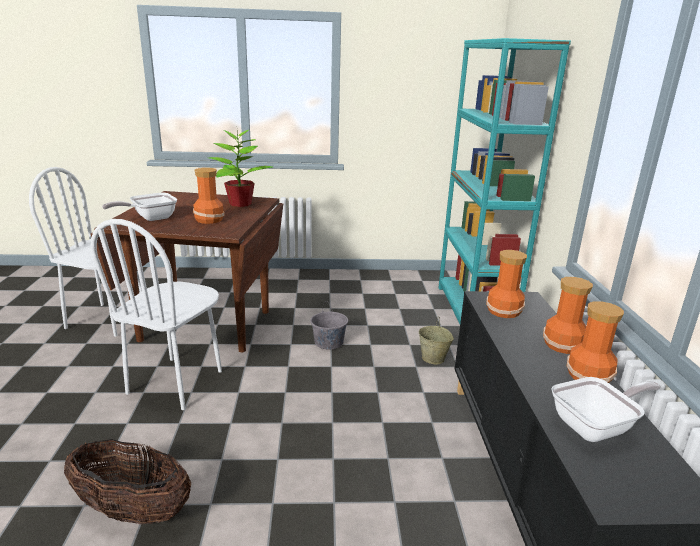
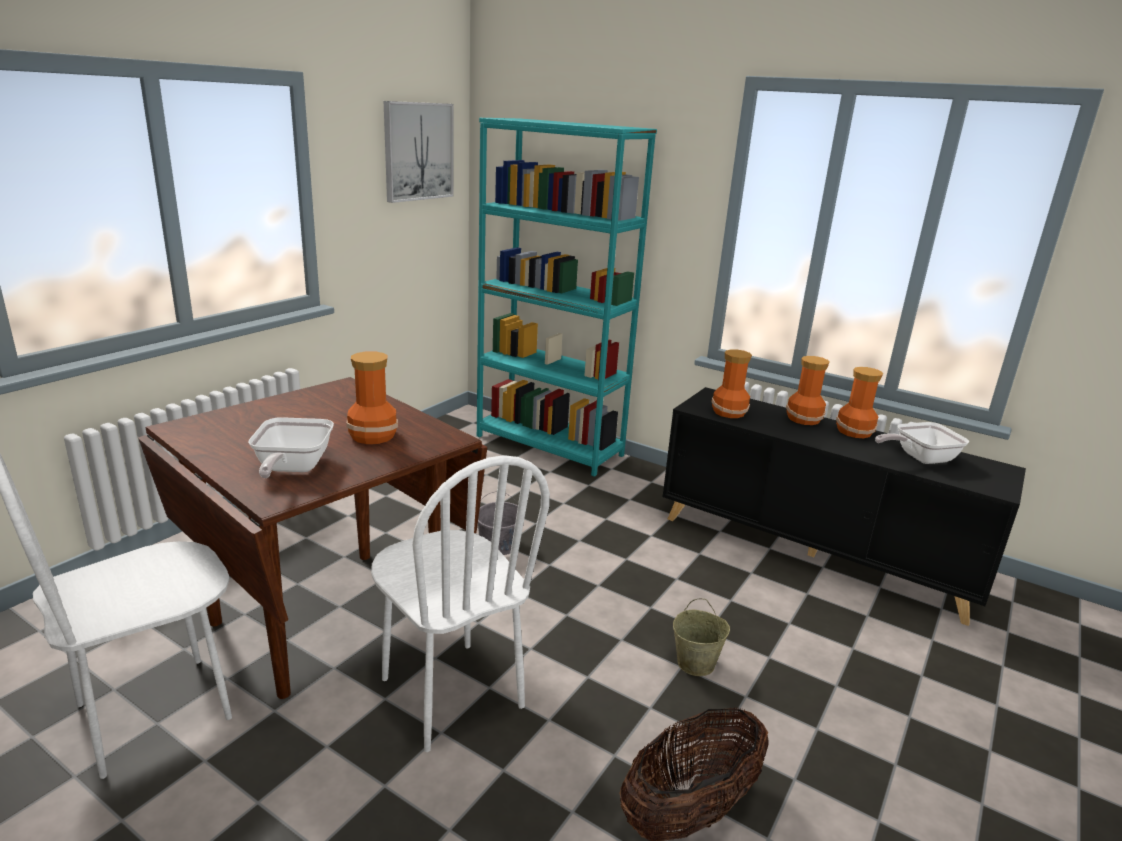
camera: 55 degrees left, 0 degrees up
(239, 204) = (332, 401): potted plant -> none
(433, 358) = (603, 503): beige bucket -> beige bucket (696, 663)
(440, 69) = (418, 151): none -> picture
(597, 426) = (919, 458): frying pan -> frying pan turned 120 degrees counterclockwise

